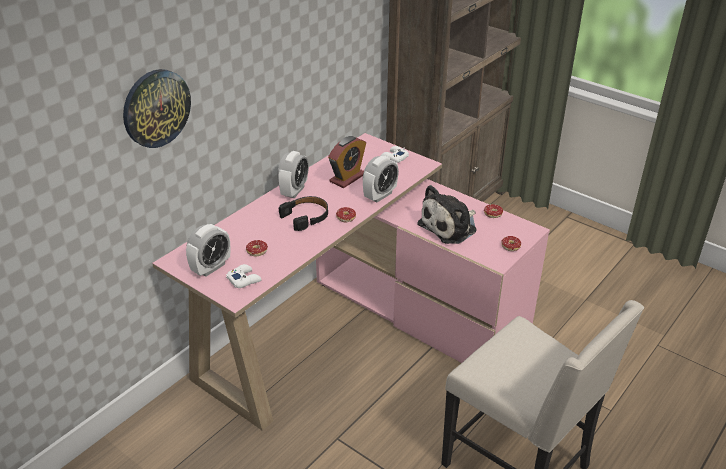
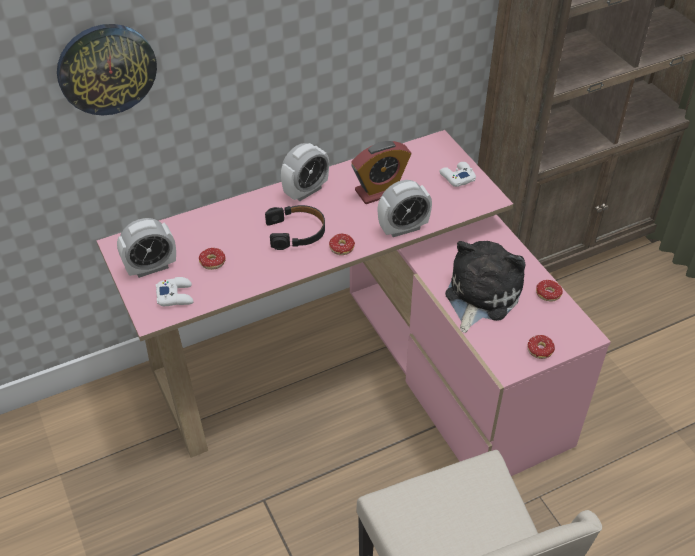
camera: 25 degrees right, 10 degrees up
(450, 227) = (480, 295): plush toy -> plush toy turned 135 degrees clockwise

